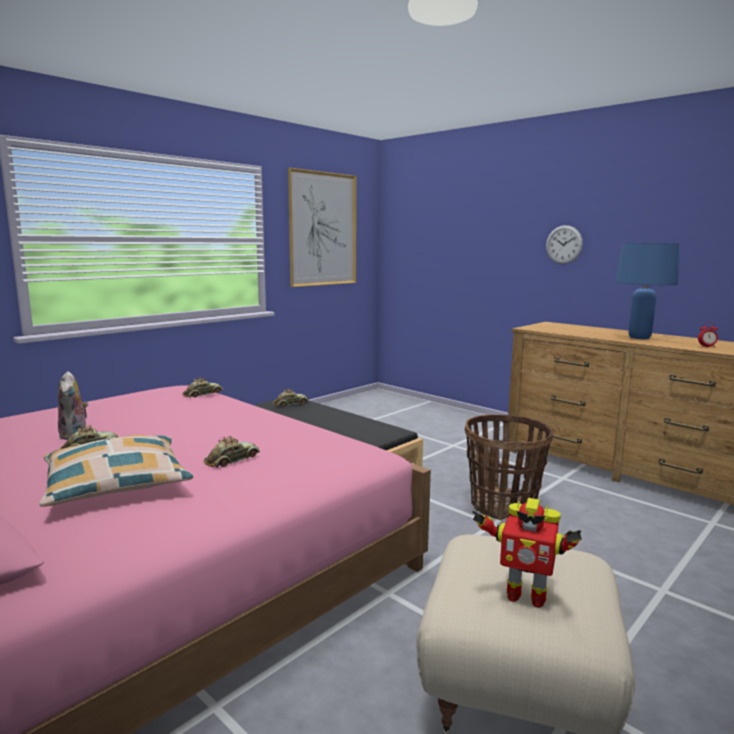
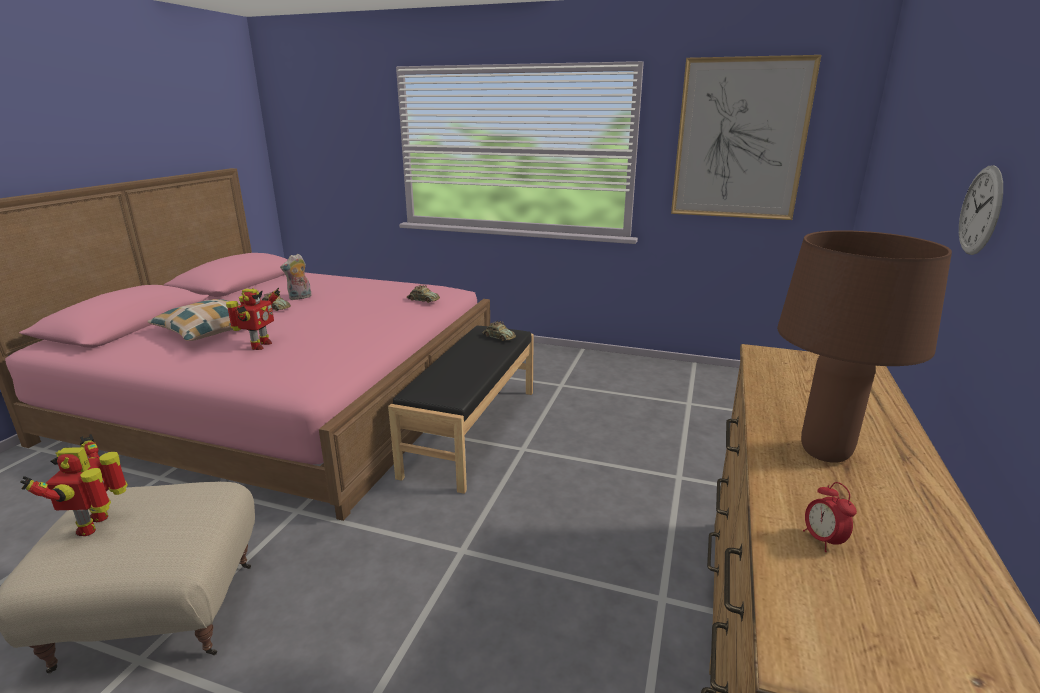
camera: 65 degrees right, 10 degrees up
(232, 460) = (259, 346): toy car -> toy robot
(503, 506) = (517, 551): basket -> none
(638, 338) = (824, 452): blue table lamp -> brown table lamp

